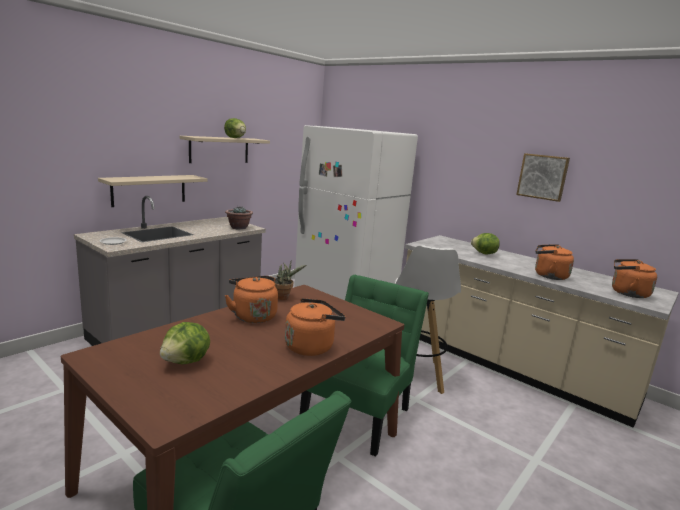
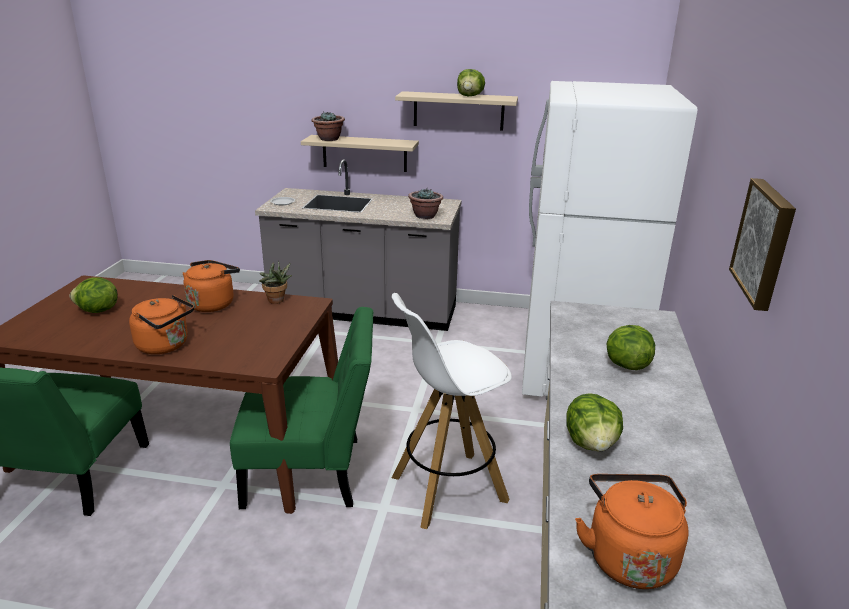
camera: 60 degrees right, 10 degrees up
(129, 179) = (329, 139): none -> potted plant
(548, 276) = (591, 443): orange kettle -> lettuce

